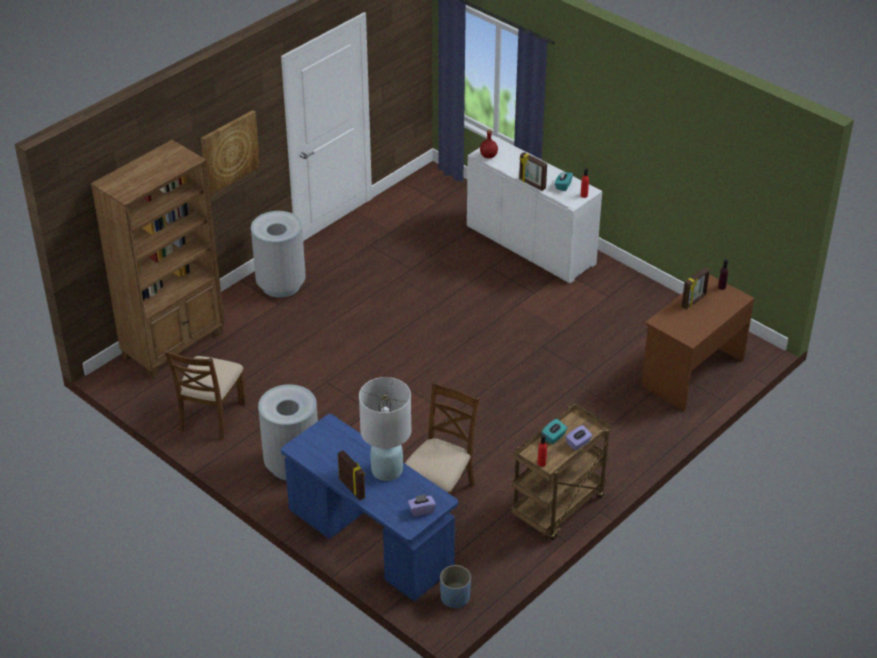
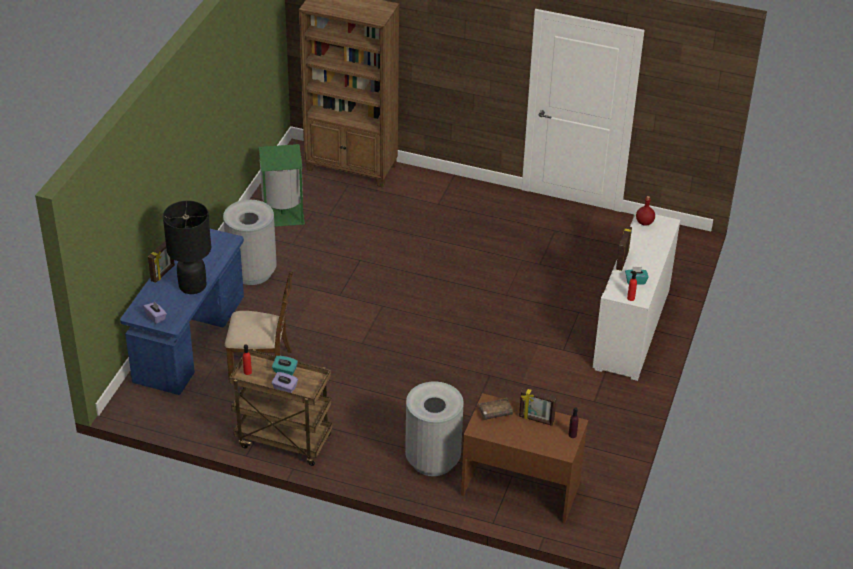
camera: 65 degrees right, 0 degrees up
(211, 416) = (282, 213): brown chair -> green trash can
(229, 152) = (461, 55): picture -> none
(281, 284) = (464, 197): grey trash can -> grey trash can (433, 459)
(387, 470) = (192, 286): white table lamp -> black table lamp
(455, 598) = (149, 406): blue planter -> none
(674, 321) = (495, 412): none -> brown book

